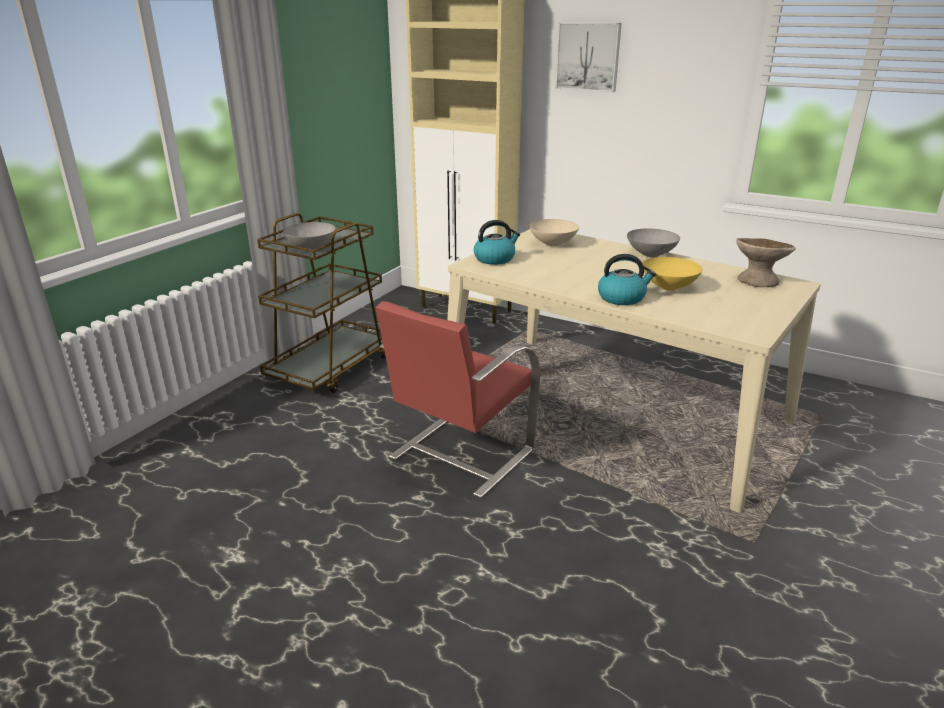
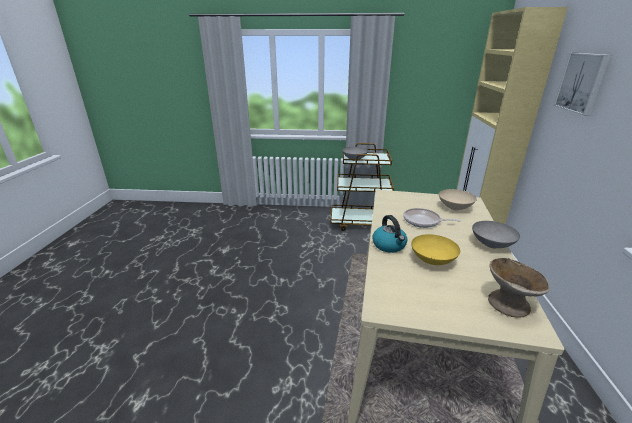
camera: 65 degrees right, 0 degrees up
(459, 454) = (323, 281): red chair -> none
(495, 259) = (402, 197): kettle -> none
(574, 266) = (423, 221): none -> frying pan

